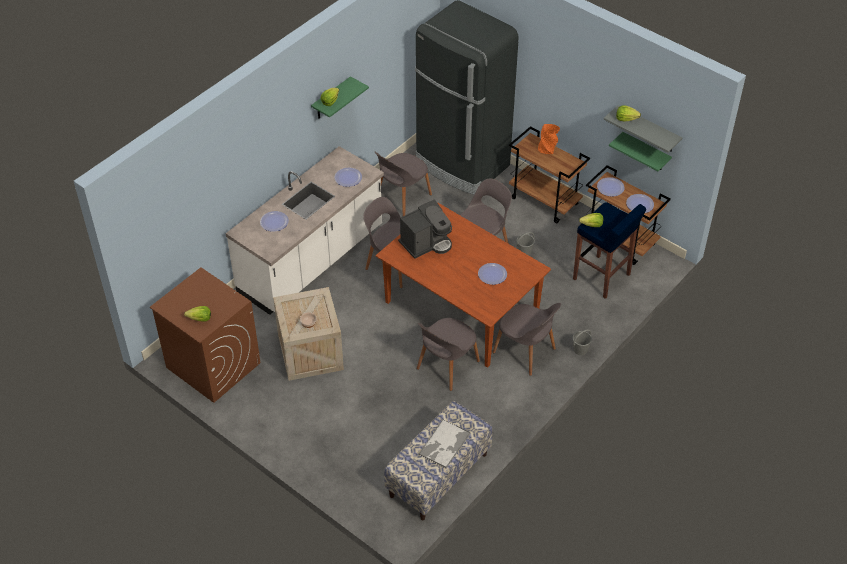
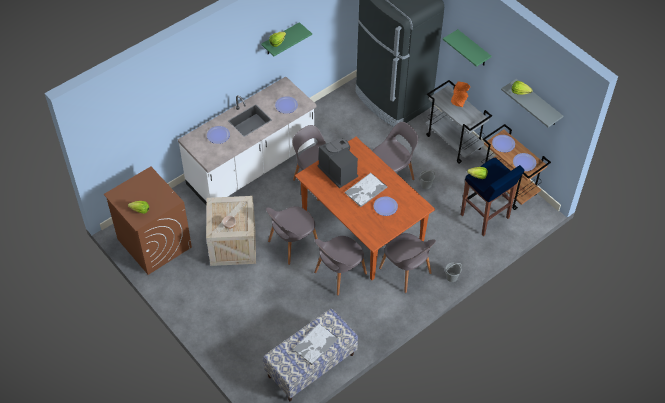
camera: 10 degrees right, 5 degrees up
(402, 197) = (337, 122): grey chair -> grey chair (292, 244)
(426, 243) = (338, 171): coffee machine -> coffee machine turned 105 degrees counterclockwise
(464, 260) = (365, 190): none -> tray
(545, 201) = (454, 142): brown cart -> grey cart
(645, 152) = (534, 120): green shelf -> green shelf (473, 49)

